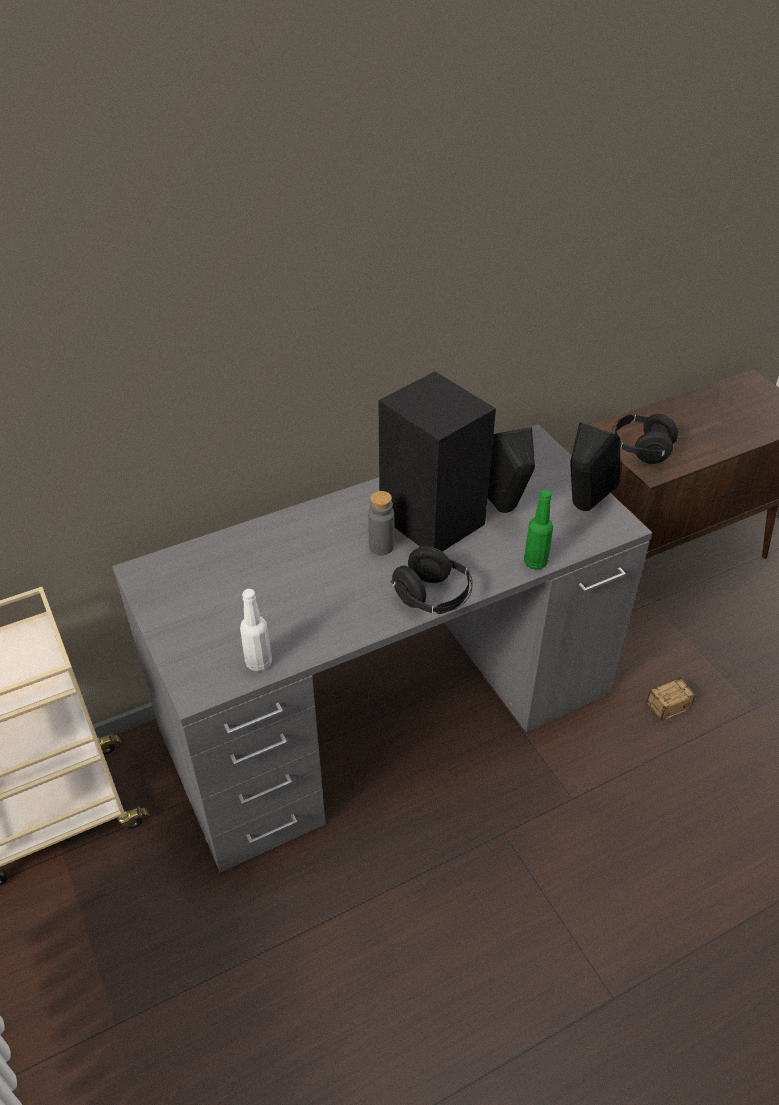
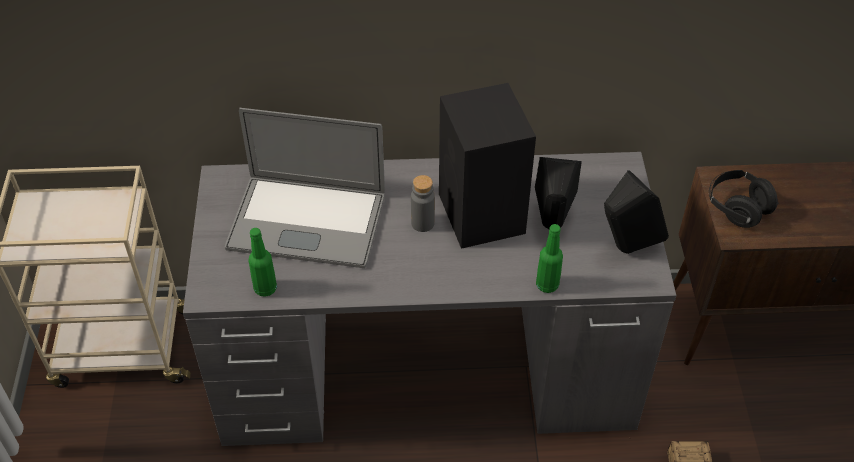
camera: 25 degrees right, 5 degrees up
(258, 662) = (265, 288): white bottle -> green bottle
(262, 583) = (307, 221): none -> laptop
(432, 597) = (437, 285): black headphones -> none

